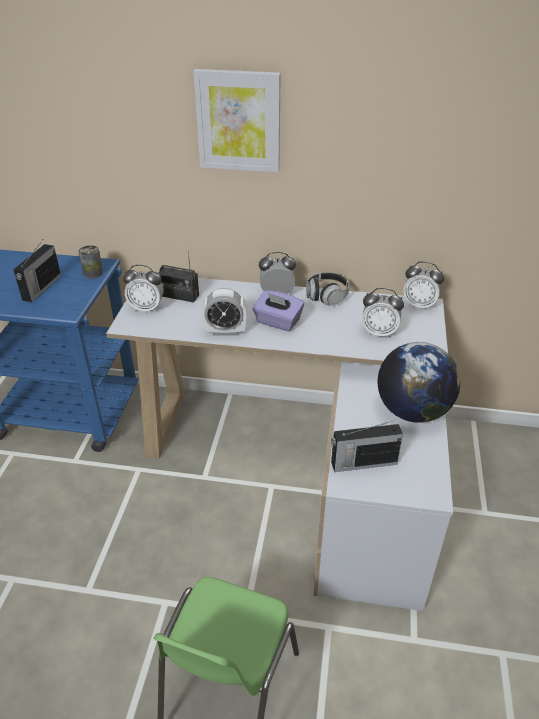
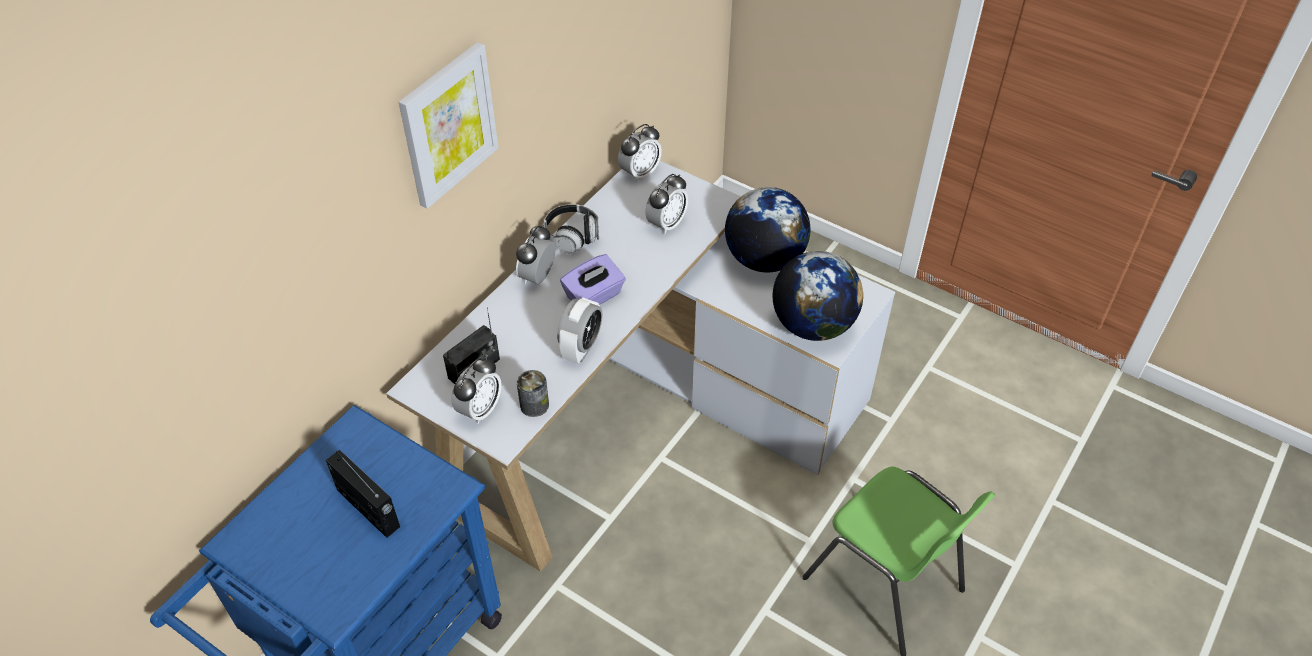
camera: 65 degrees left, 10 degrees up
(93, 273) = (372, 441): can -> can (534, 405)
(362, 463) = (812, 325): radio -> globe

